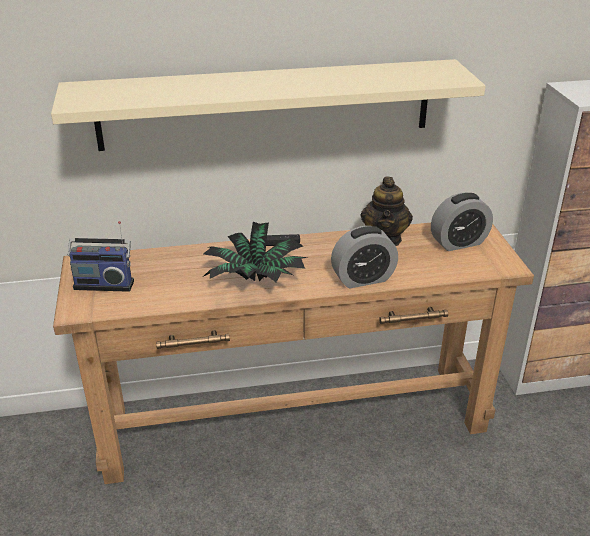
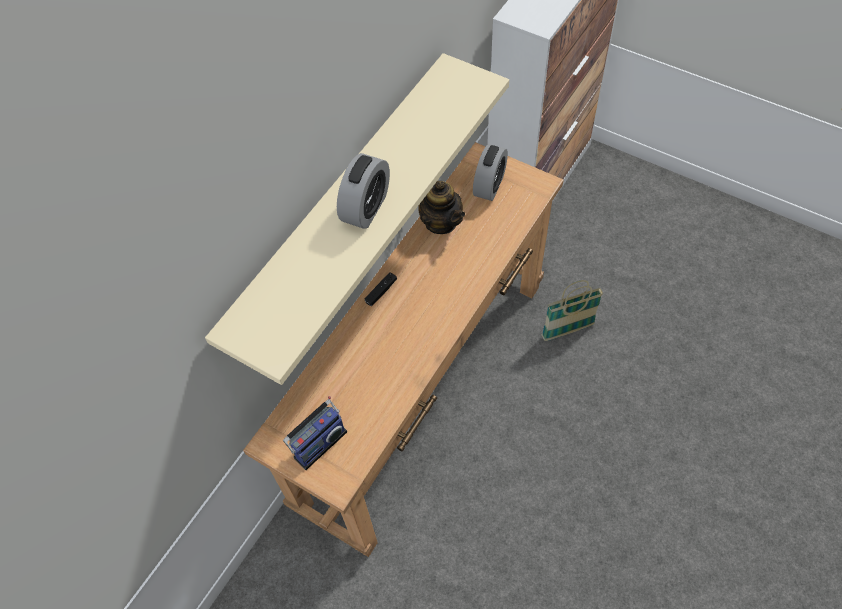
camera: 45 degrees left, 25 degrees up
(256, 280) = (414, 339): potted plant -> none
(363, 279) = (476, 275): alarm clock -> alarm clock (366, 208)
(473, 481) = (567, 331): none -> basket

